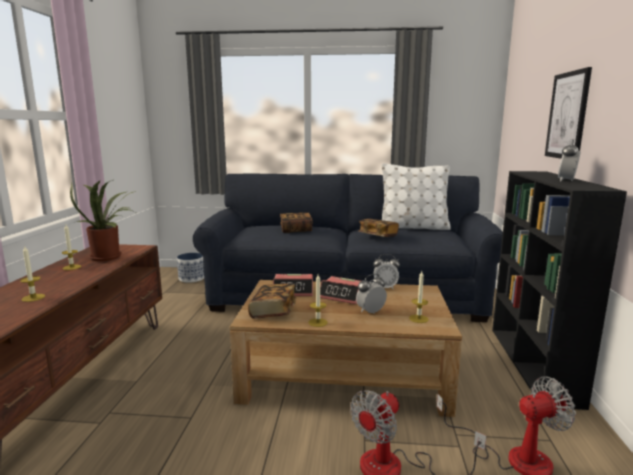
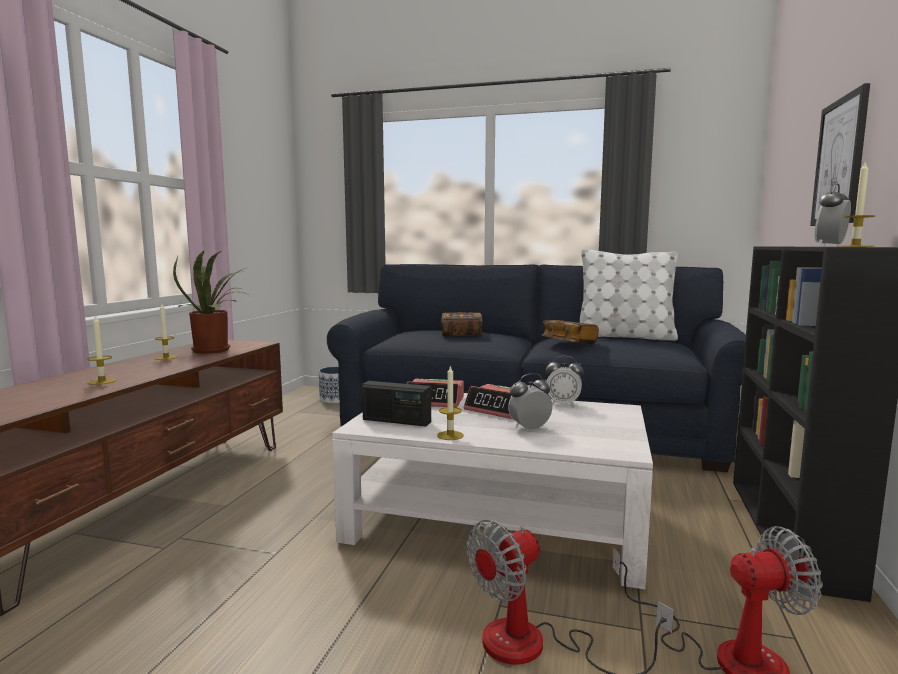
camera: 10 degrees right, 5 degrees down
(273, 312) = (396, 421): book -> radio
(345, 373) = (498, 520): brown coffee table -> white coffee table
(418, 319) = (595, 440): candle -> candle (855, 246)

